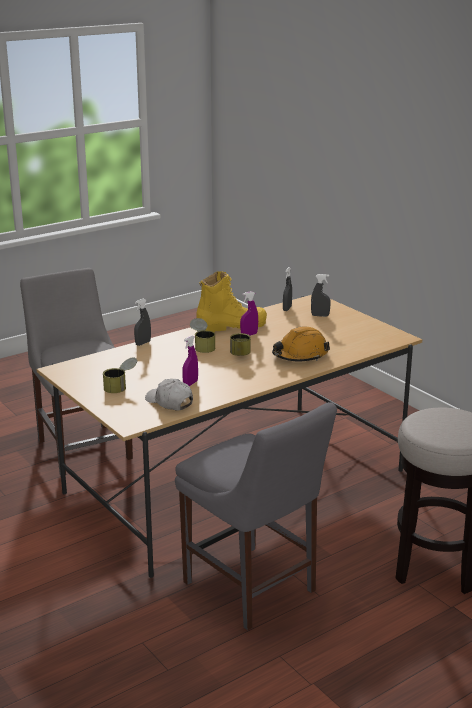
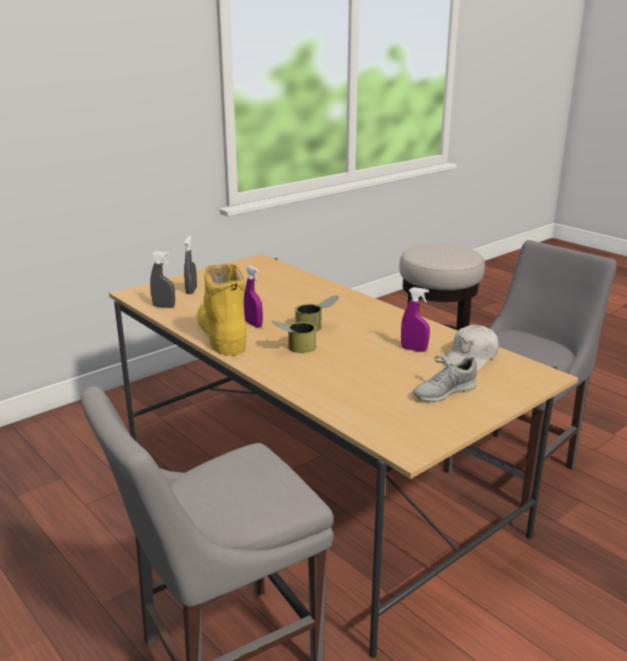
camera: 95 degrees left, 0 degrees up
(121, 386) = (443, 392): can -> grey shoe
(143, 343) = (289, 389): grey spray bottle -> none
(300, 355) = (313, 298): orange hard hat -> none

